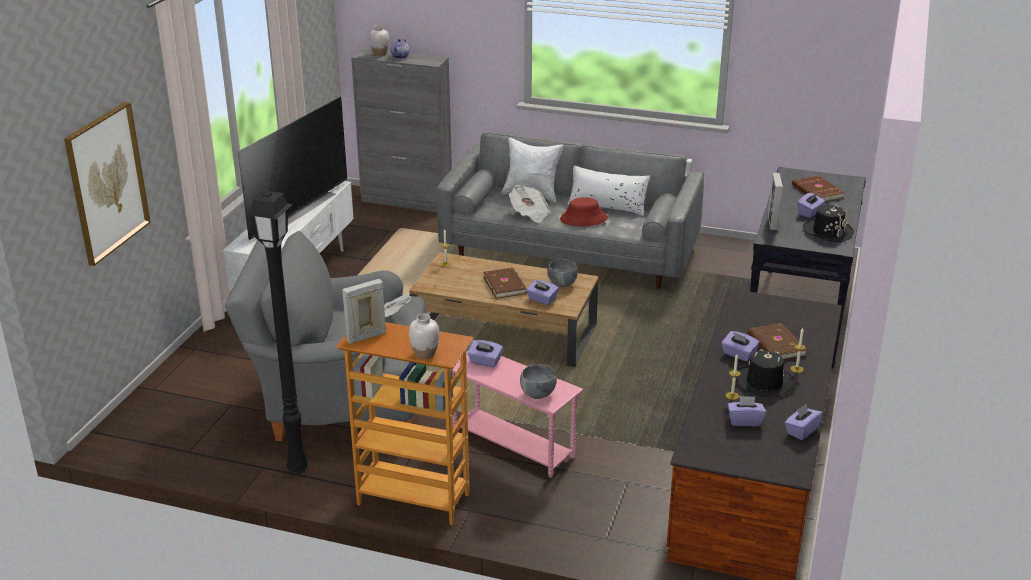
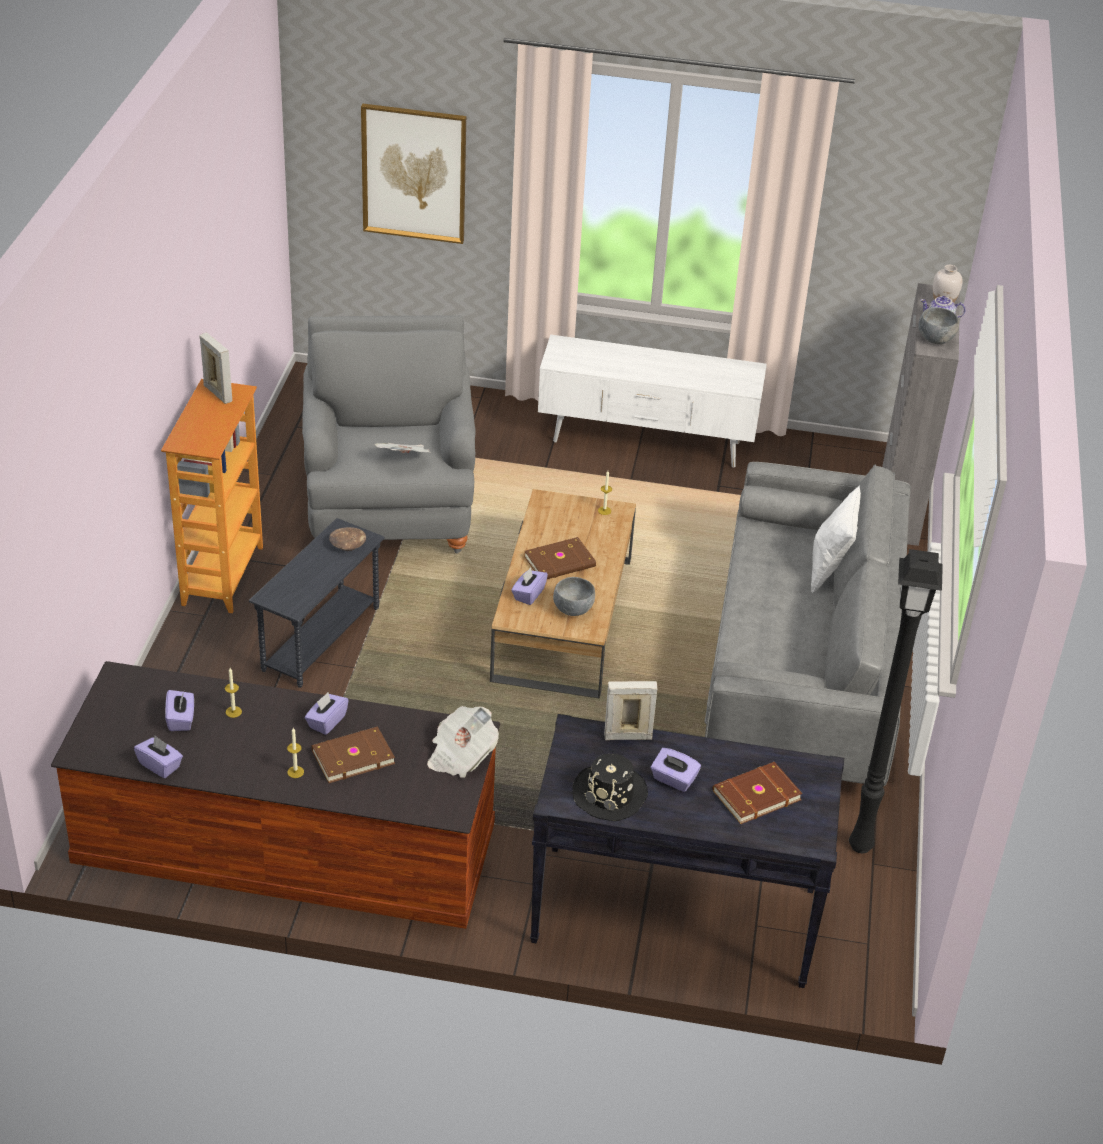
camera: 80 degrees right, 10 degrees up
(295, 210) = (664, 367): television -> none
(299, 468) = (271, 496): black floor lamp -> black floor lamp (862, 847)
(425, 354) = (184, 430): white vase -> none
(485, 362) = (348, 545): purple tissue box -> brown bowl
(512, 445) = (320, 639): pink side table -> grey side table
(529, 214) = (761, 569): newspaper -> newspaper (460, 755)
(537, 394) = (283, 586): grey bowl -> grey bowl (935, 339)
(583, 219) = (762, 620): red hat -> none
(607, 206) = (817, 645): white pillow -> none
(764, 382) = (263, 740): black hat -> none

